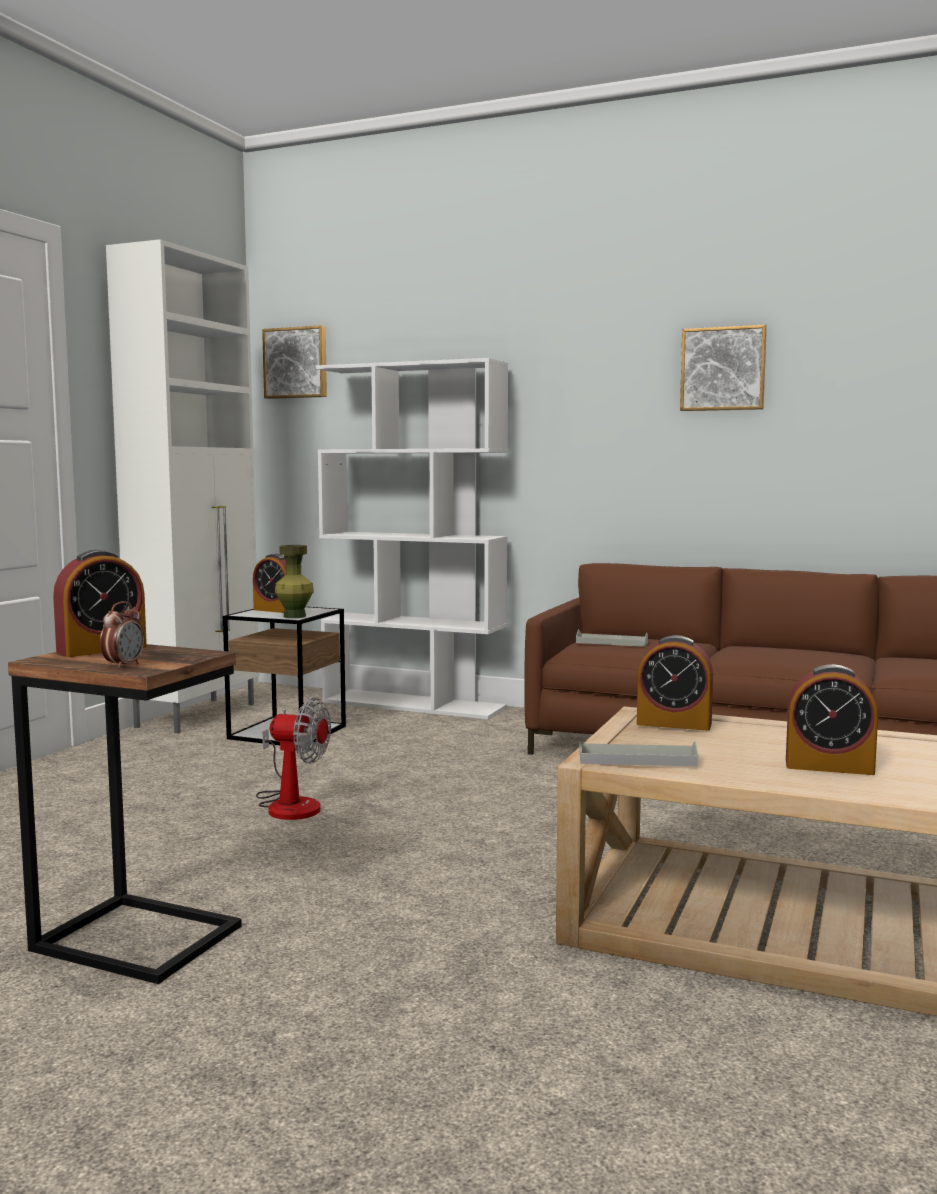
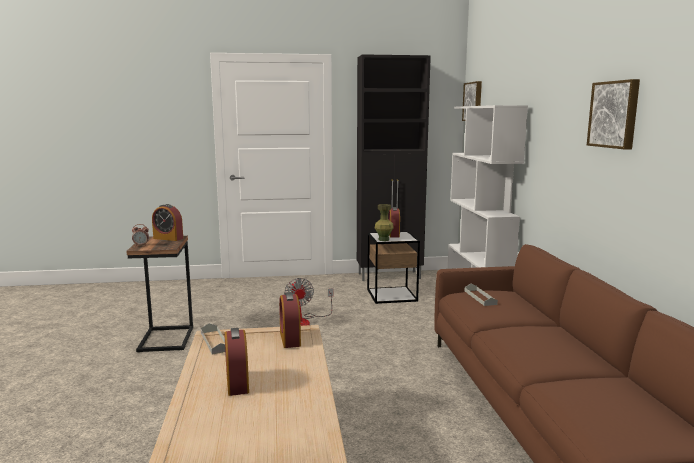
camera: 60 degrees right, 5 degrees up
(199, 715) = (390, 276): white cabinet -> black cabinet

